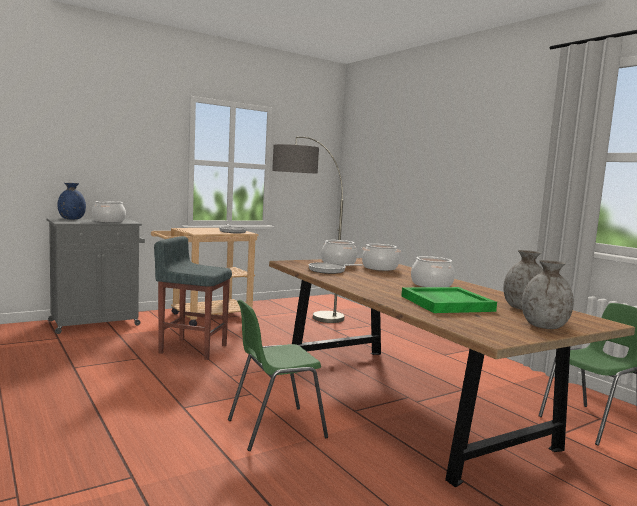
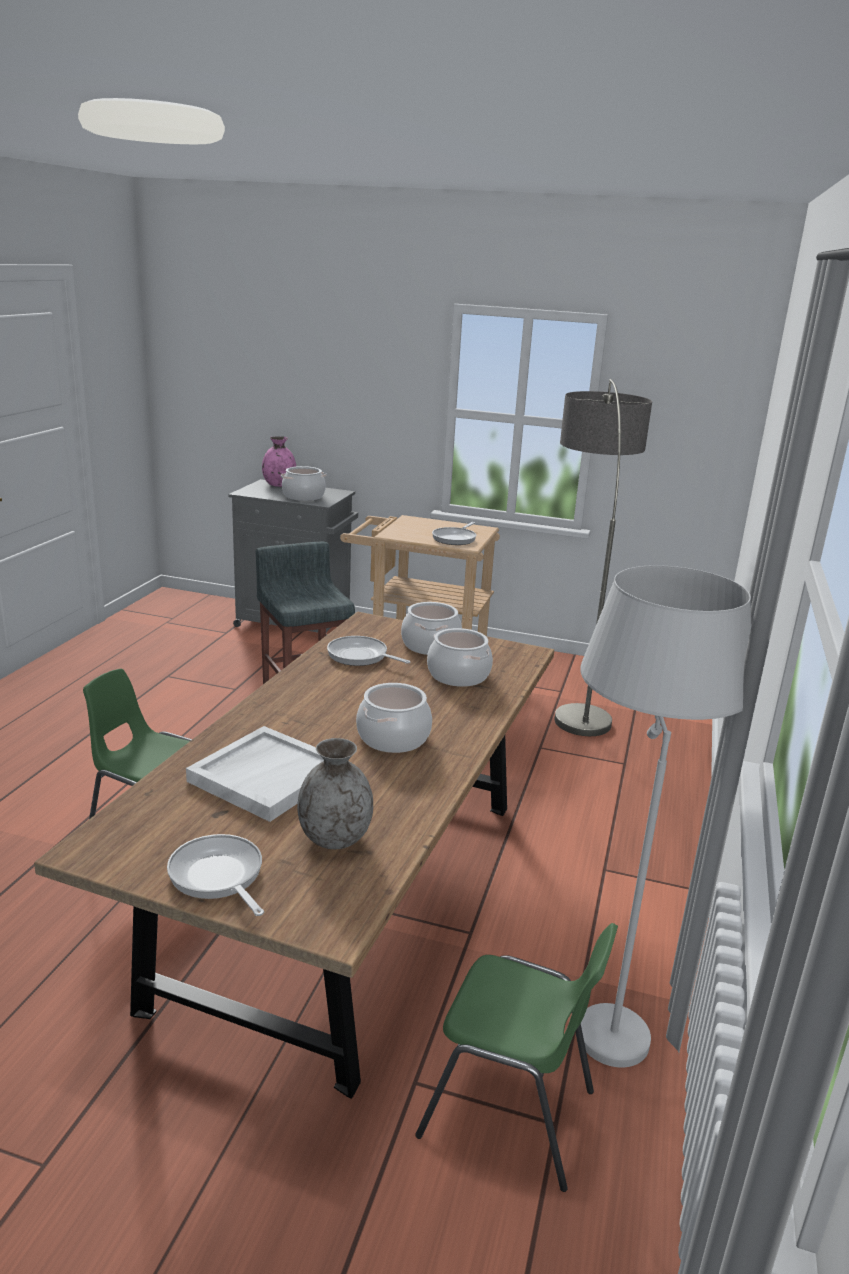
camera: 50 degrees right, 15 degrees up
(71, 219) = (279, 485): blue vase -> pink vase
(445, 303) = (266, 776): green tray -> white tray
(535, 385) = (608, 1006): none -> white floor lamp
(544, 326) = (218, 876): grey vase -> frying pan

